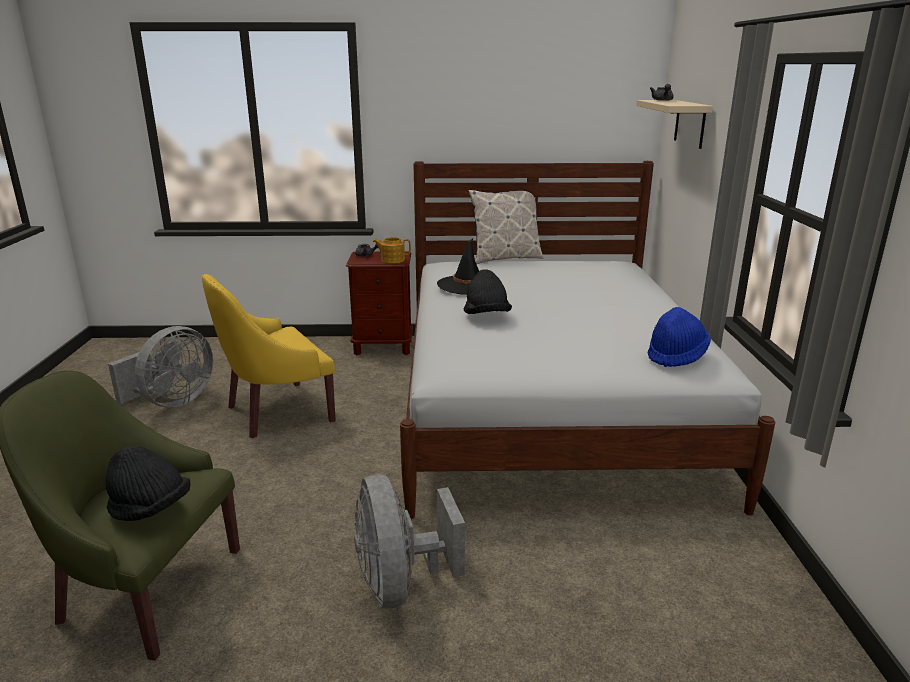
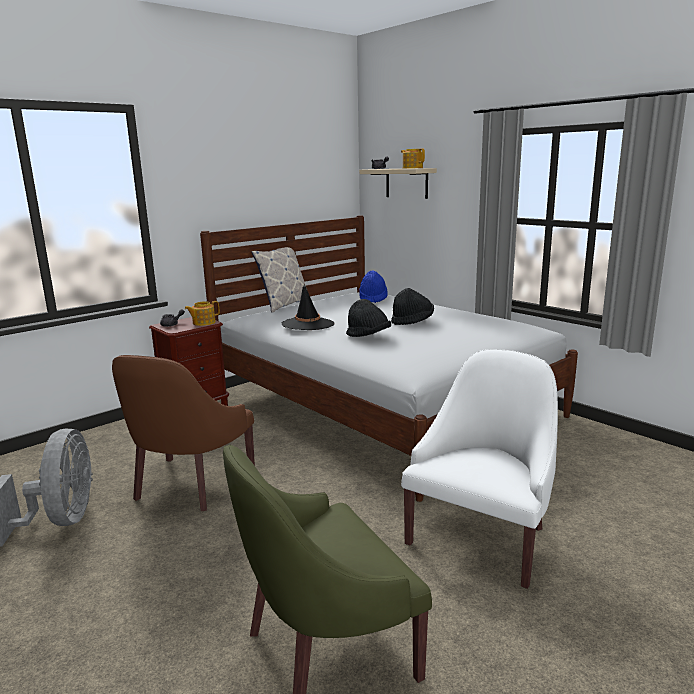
camera: 40 degrees left, 5 degrees down
(150, 509) = (363, 545): black hat -> black hat (412, 322)
(276, 411) = (189, 484): yellow armchair -> brown armchair
(400, 584) = (482, 536): grey fan -> white armchair
(676, 356) = (511, 327): blue hat -> blue hat (373, 299)
(683, 103) = (412, 168): none -> teapot

